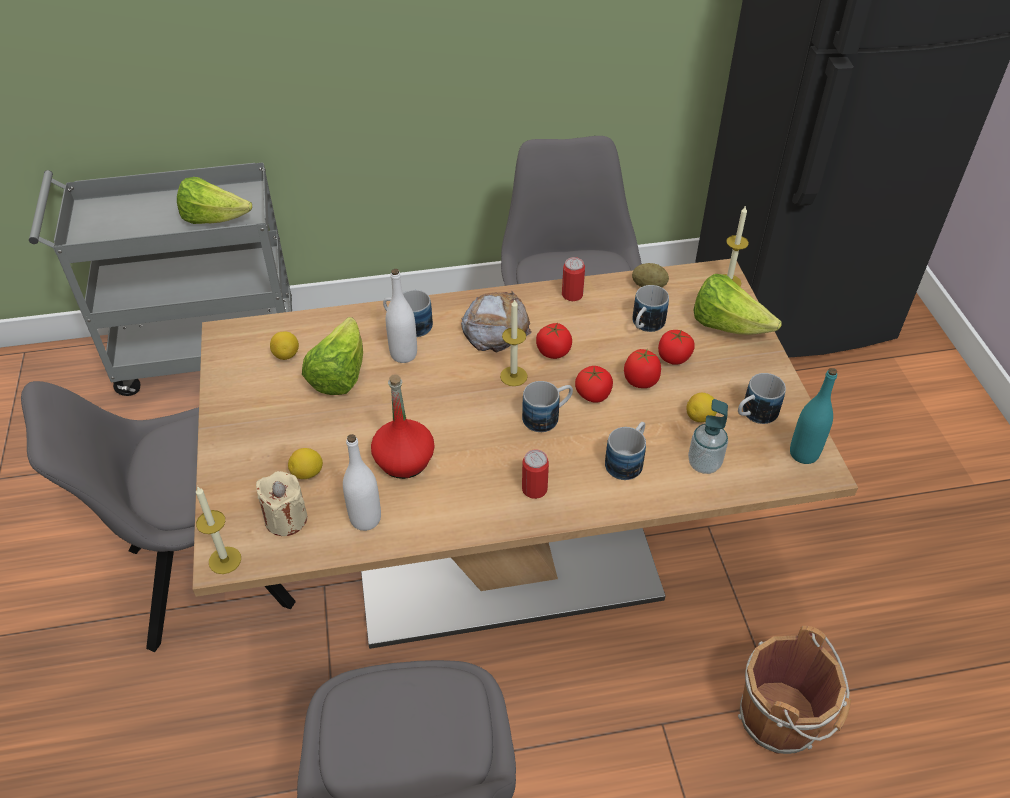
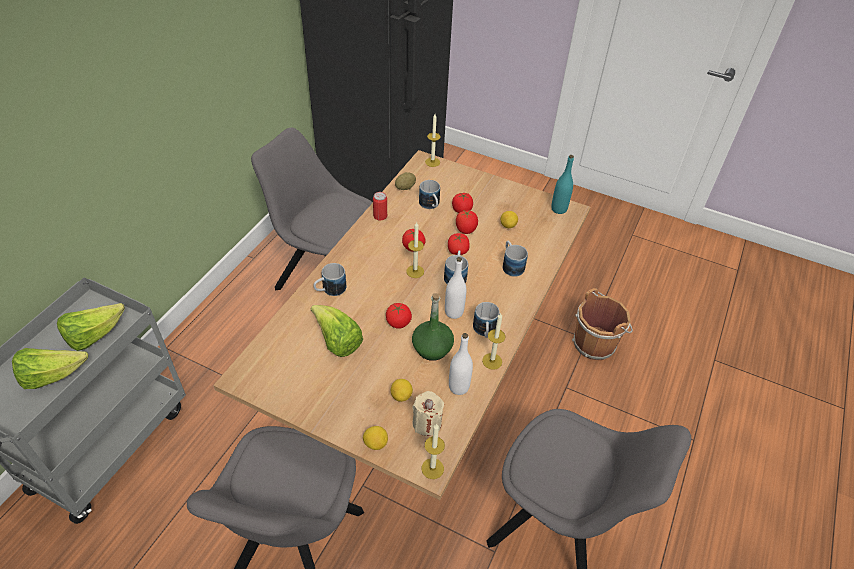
camera: 55 degrees left, 0 degrees up
(286, 355) = (293, 357): lemon -> lemon (375, 443)
(403, 354) = (351, 305): white bottle -> white bottle (454, 312)
(404, 461) = (432, 348): red bottle -> green bottle
(416, 408) = (398, 322): none -> tomato
(436, 530) = (492, 361): none -> candle
(495, 327) = (371, 257): bread -> none
(534, 489) = (499, 308): can -> none
(704, 463) = (536, 242): soap dispenser -> none
(727, 326) = (460, 181): lettuce -> lettuce (52, 376)
(754, 415) = (522, 208): mug -> mug (484, 331)

